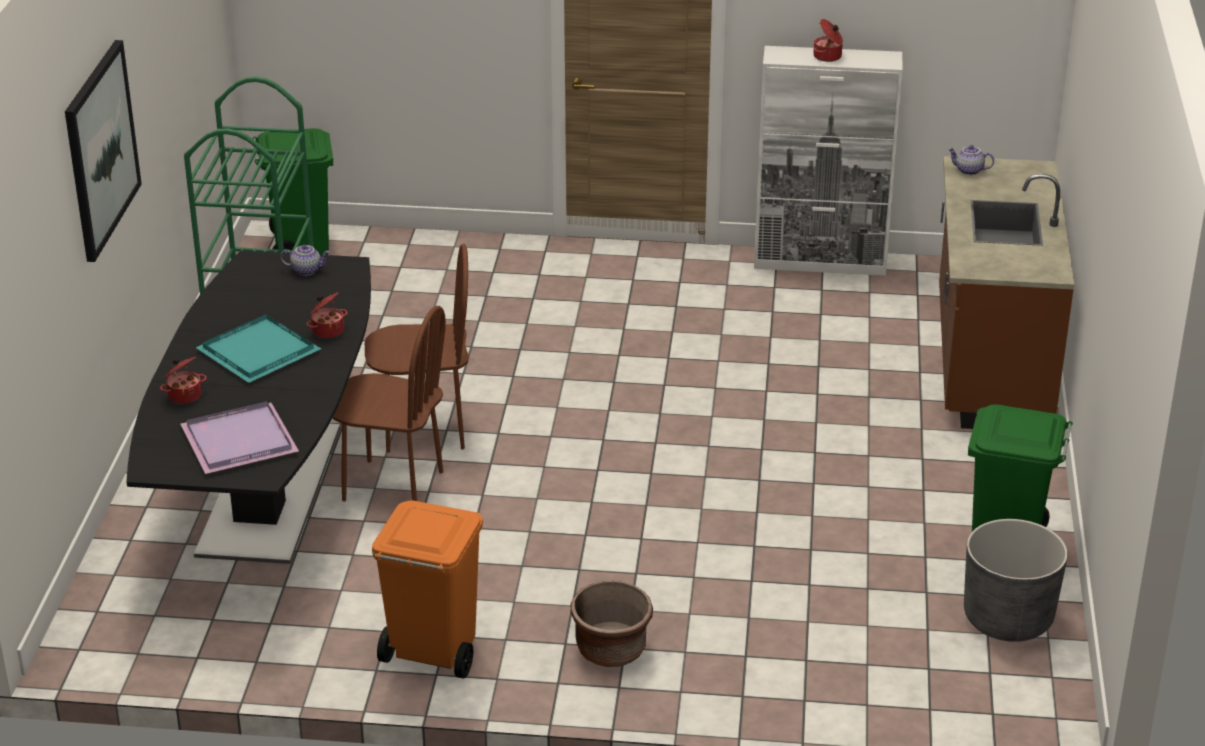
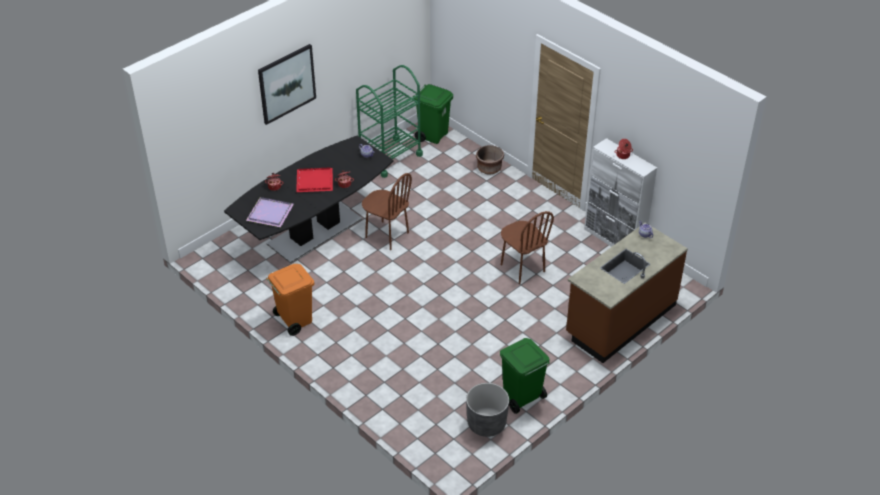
camera: 40 degrees right, 10 degrees up
(256, 351) = (314, 180): turquoise tray -> red tray
(392, 486) = (352, 252): brown chair -> brown chair (522, 268)
(611, 649) = (346, 353): brown planter -> brown planter (489, 168)

